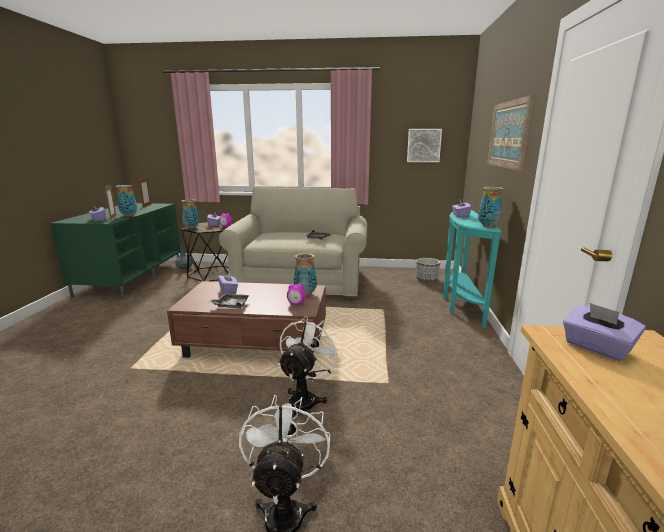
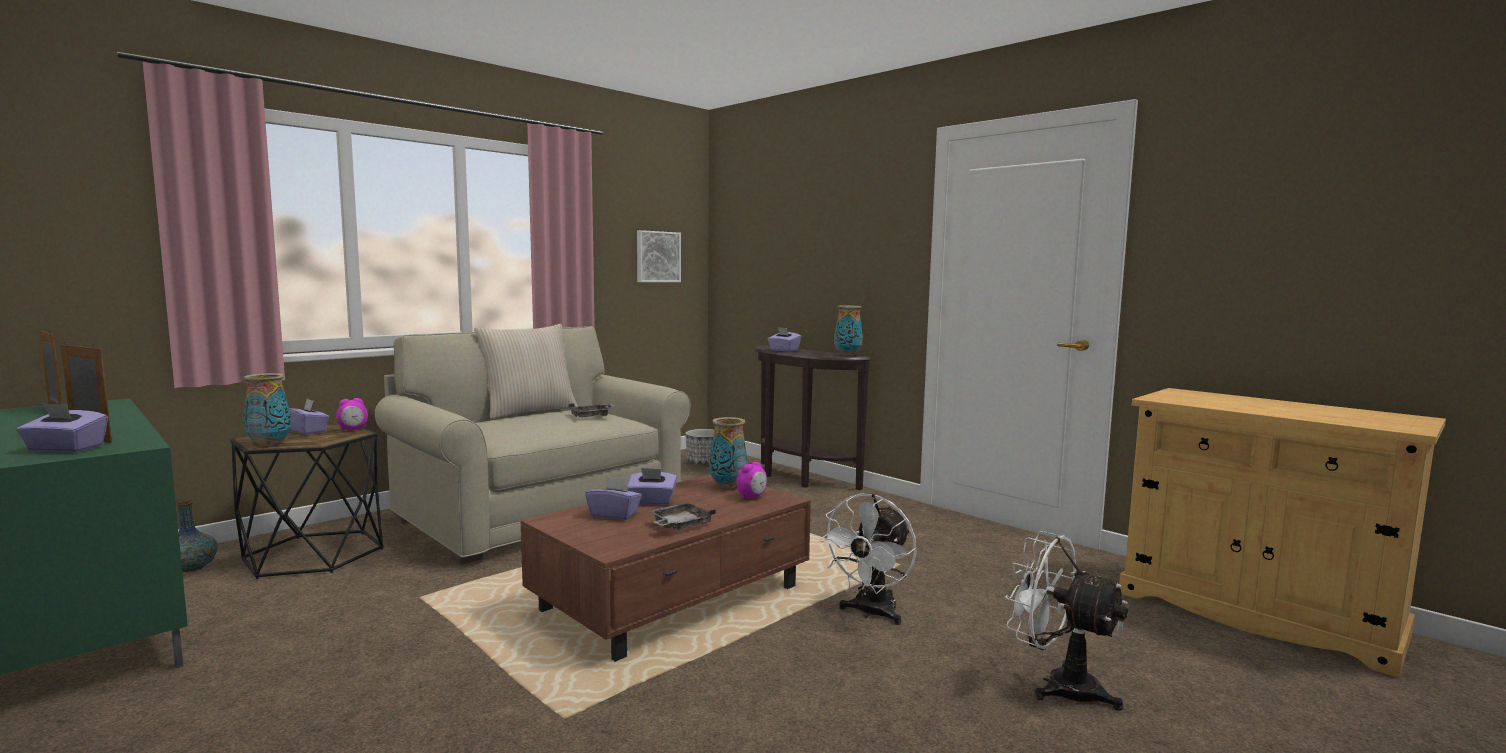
camera: 50 degrees left, 10 degrees down
(128, 215) = (125, 430): vase -> none
(305, 399) = (871, 613): white fan -> white fan turned 120 degrees counterclockwise
(306, 231) = (529, 412): none -> beige pillow
(460, 306) = (798, 478): turquoise console table -> brown console table
(508, 134) = (843, 242): picture -> none
(596, 348) = (1187, 398): purple tissue box -> purple tissue box (652, 502)

